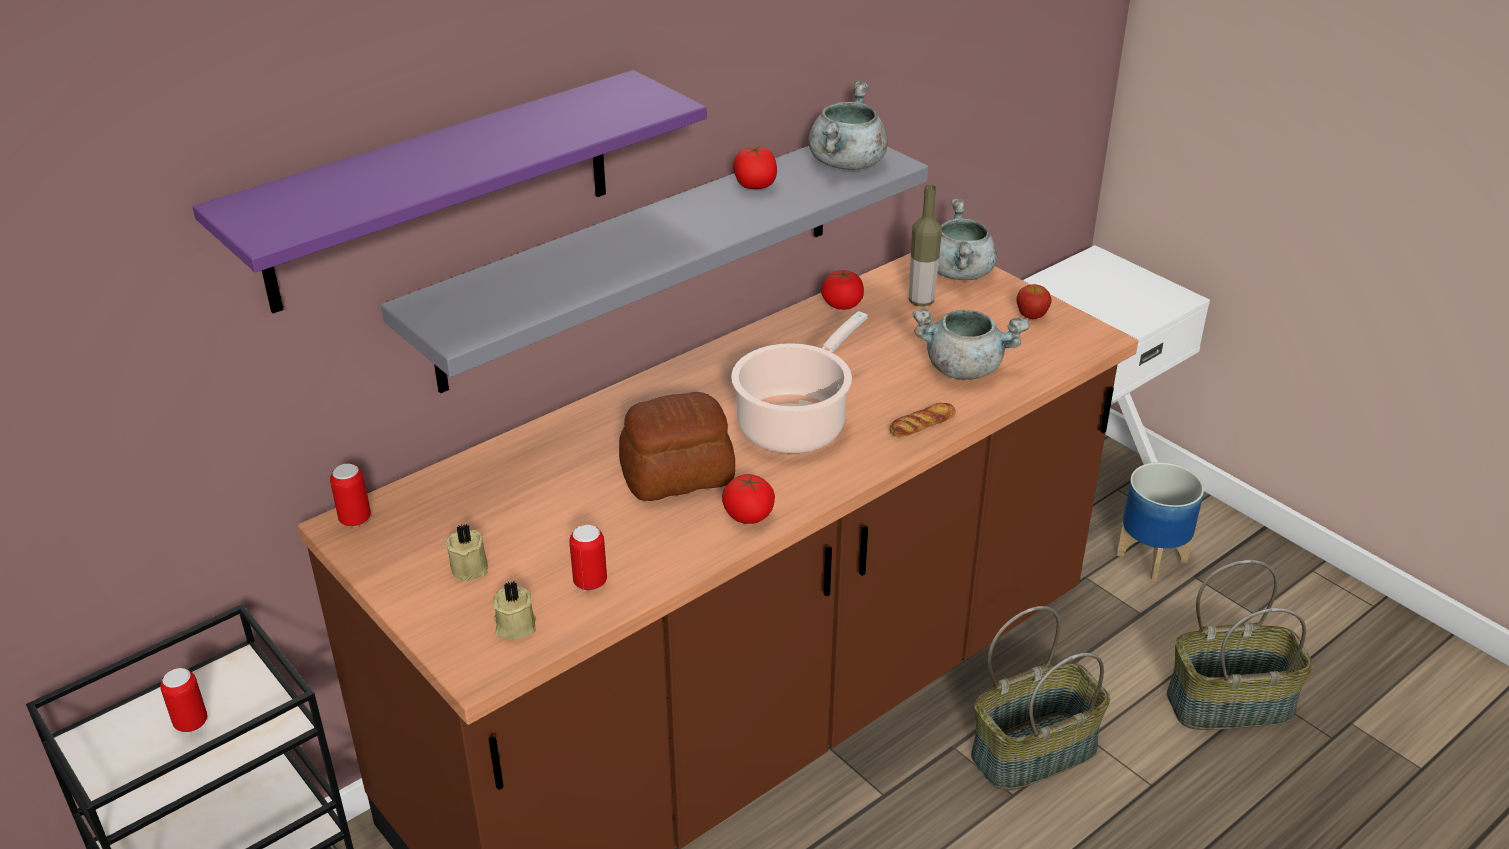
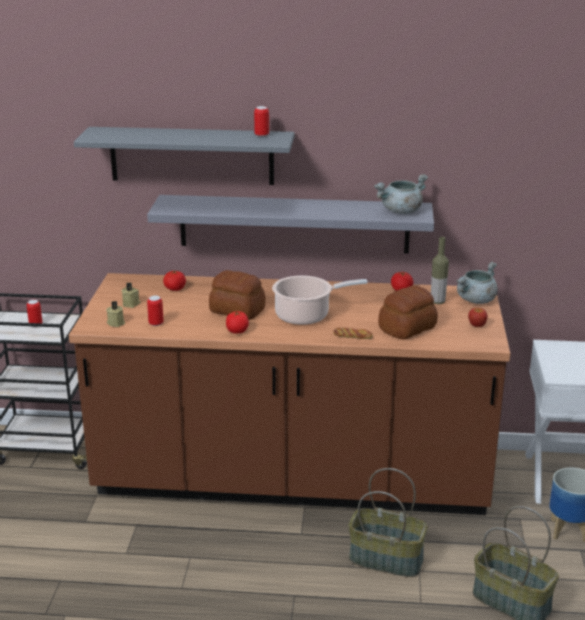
camera: 45 degrees right, 10 degrees down
(355, 519) = (123, 278): can -> can (261, 135)
(440, 191) = (191, 155): purple shelf -> grey shelf
(755, 186) = (349, 206): tomato -> tomato (175, 289)
(964, 368) = (408, 328): grey cooking pot -> bread

